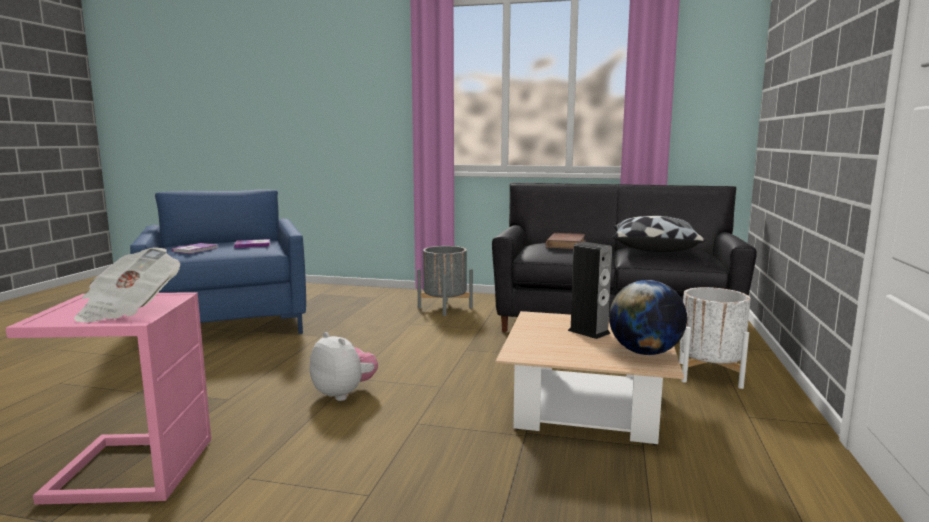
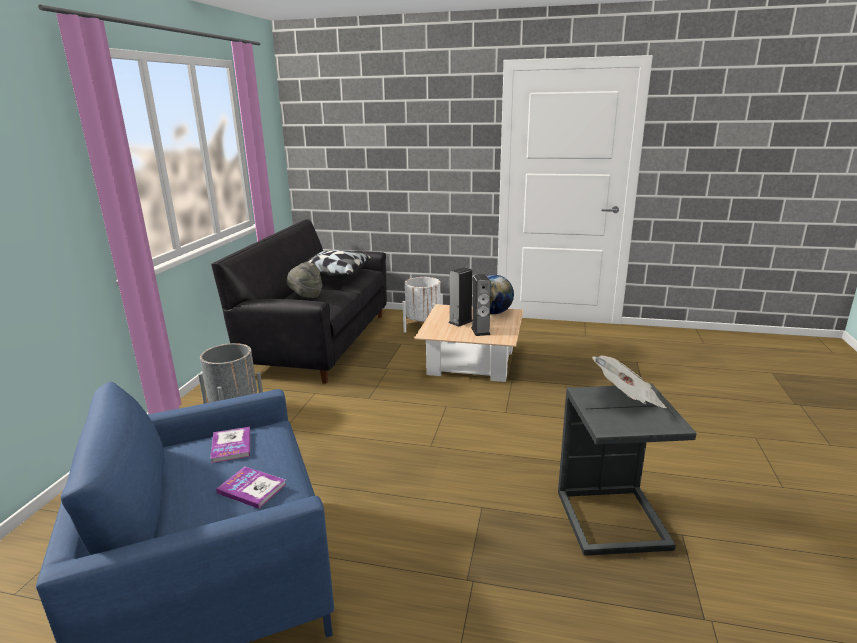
camera: 90 degrees left, 10 degrees up
(129, 470) = (611, 522): pink side table -> grey side table
(344, 394) = (463, 446): plush toy -> none
(552, 341) = (480, 331): none -> speaker
(566, 244) = (306, 295): brown book -> grey hat

